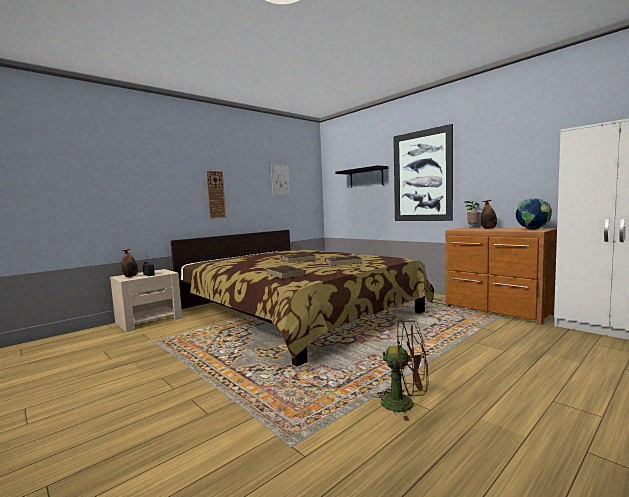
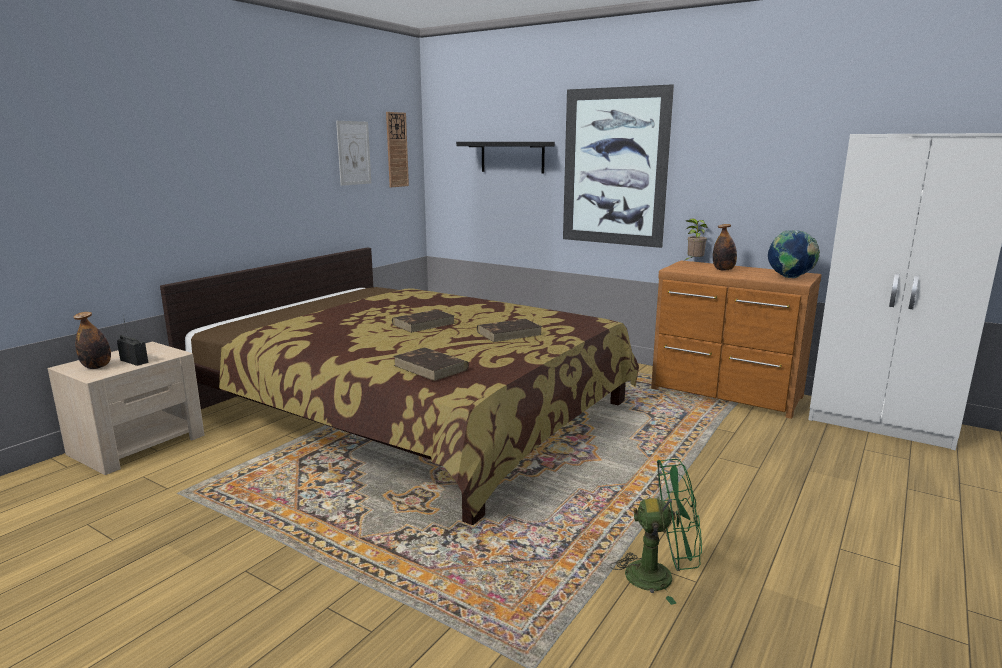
camera: 15 degrees left, 10 degrees up
(215, 194) = (239, 188): wall clock -> wall clock (396, 150)
(405, 403) = (659, 575): brown fan -> green fan

